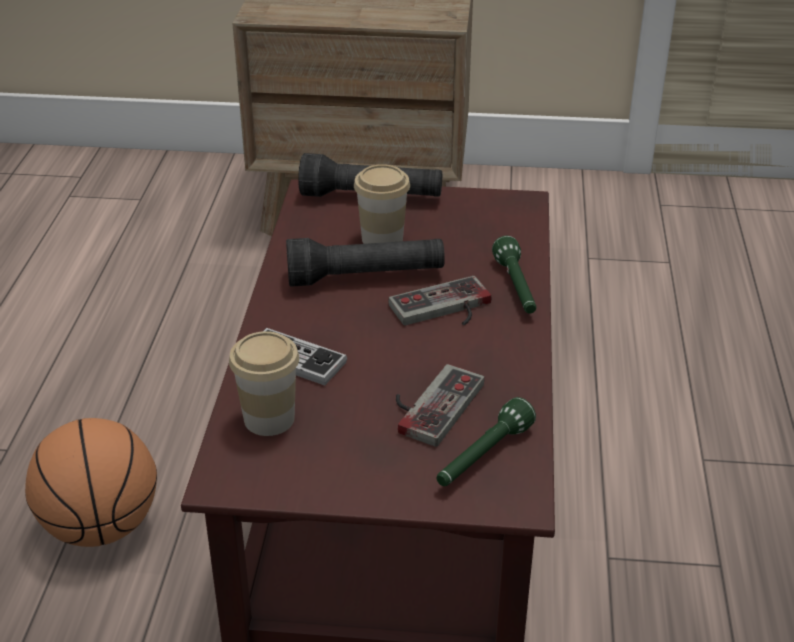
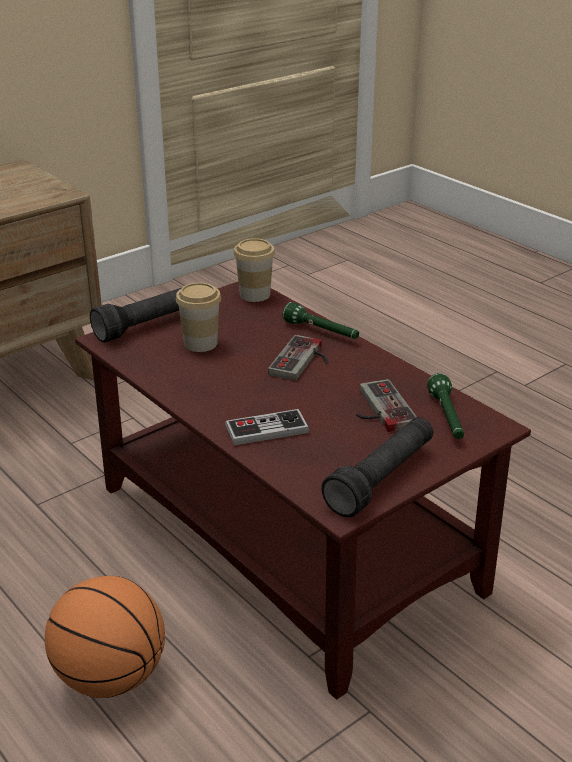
camera: 45 degrees left, 5 degrees down
(269, 419) = (309, 466): cup -> cup (255, 295)
(365, 277) = (228, 367): black flashlight -> black flashlight (381, 479)

